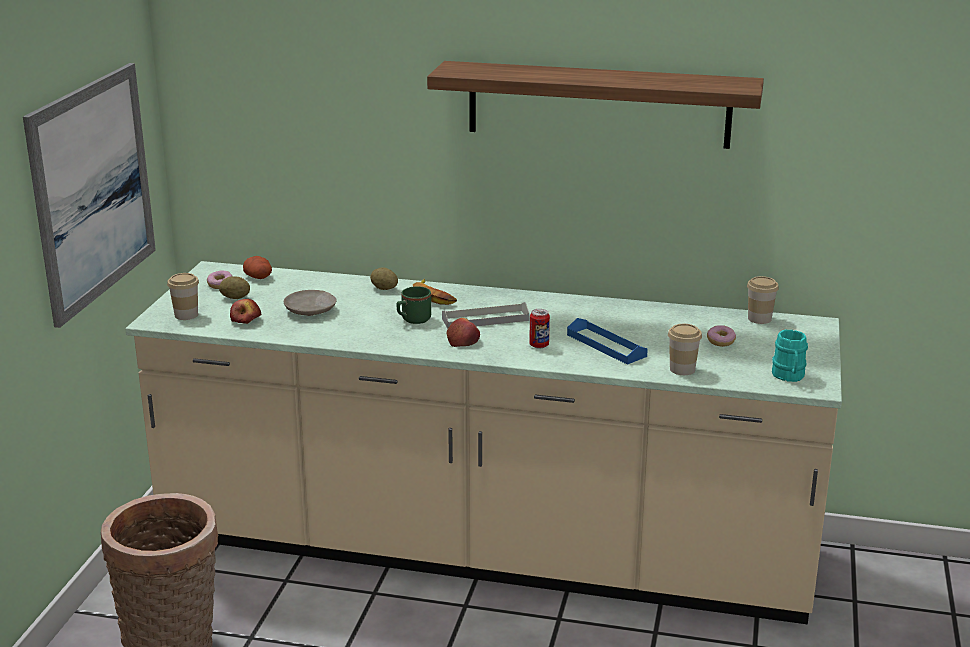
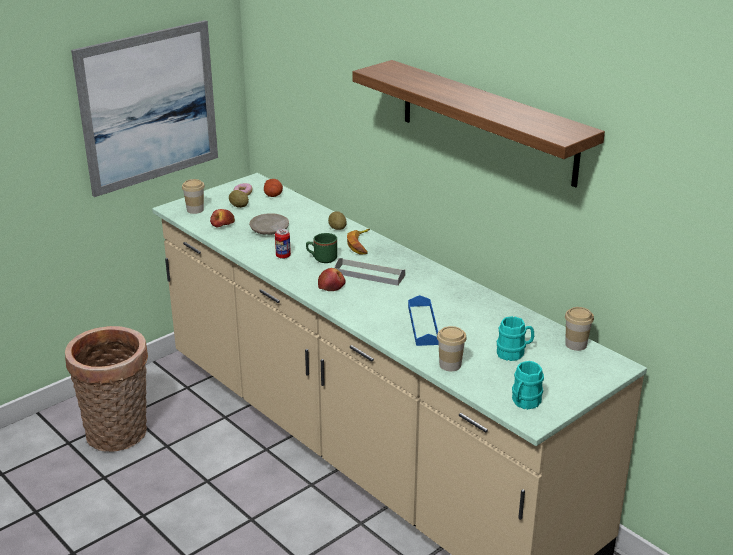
camera: 35 degrees right, 5 degrees up
(539, 345) = (376, 308): can -> can (283, 256)
(720, 342) = (514, 353): donut -> turquoise mug

